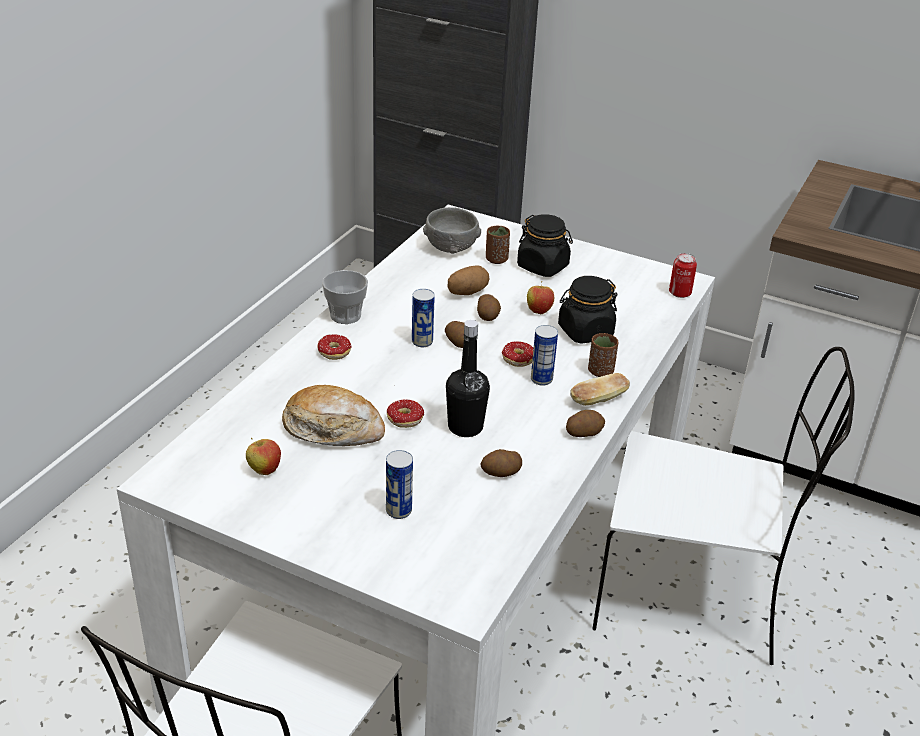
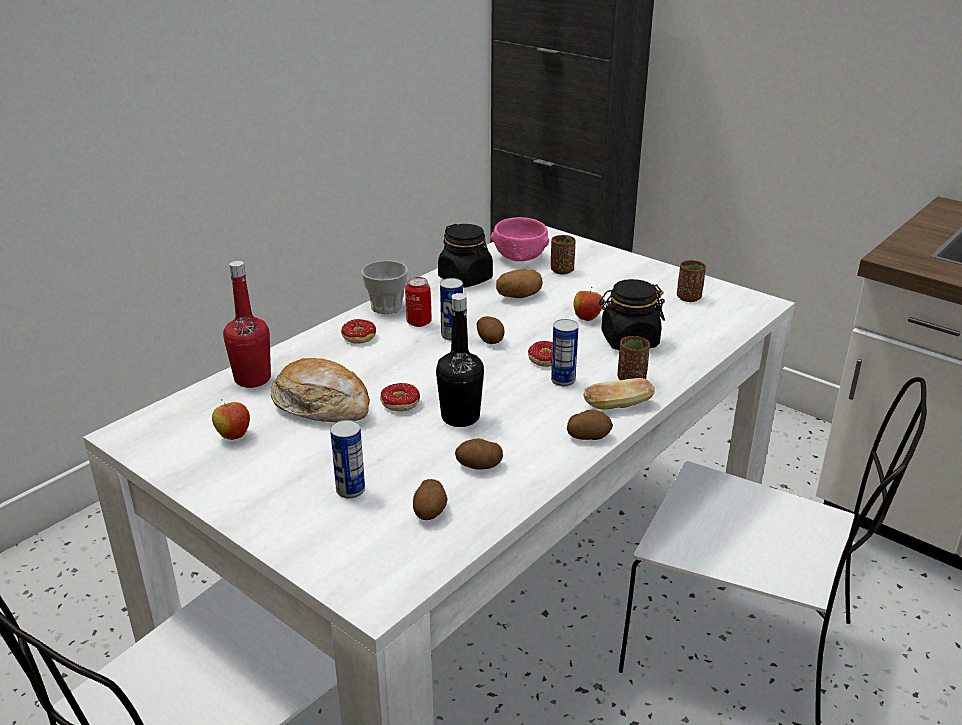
camera: 15 degrees right, 5 degrees down
(252, 409) = (252, 379): none -> red bottle
(451, 247) = (520, 257): grey bowl -> pink bowl
(488, 316) = (531, 318): potato -> potato (430, 511)
(543, 266) = (608, 280): black jar -> black jar (465, 279)
(622, 280) = (689, 298): none -> brown cup
(679, 293) = (749, 314): can -> can (419, 322)

